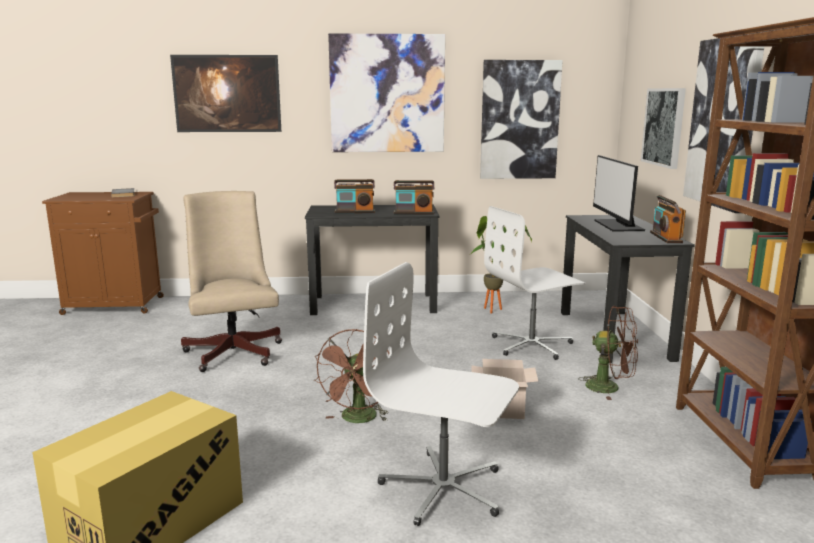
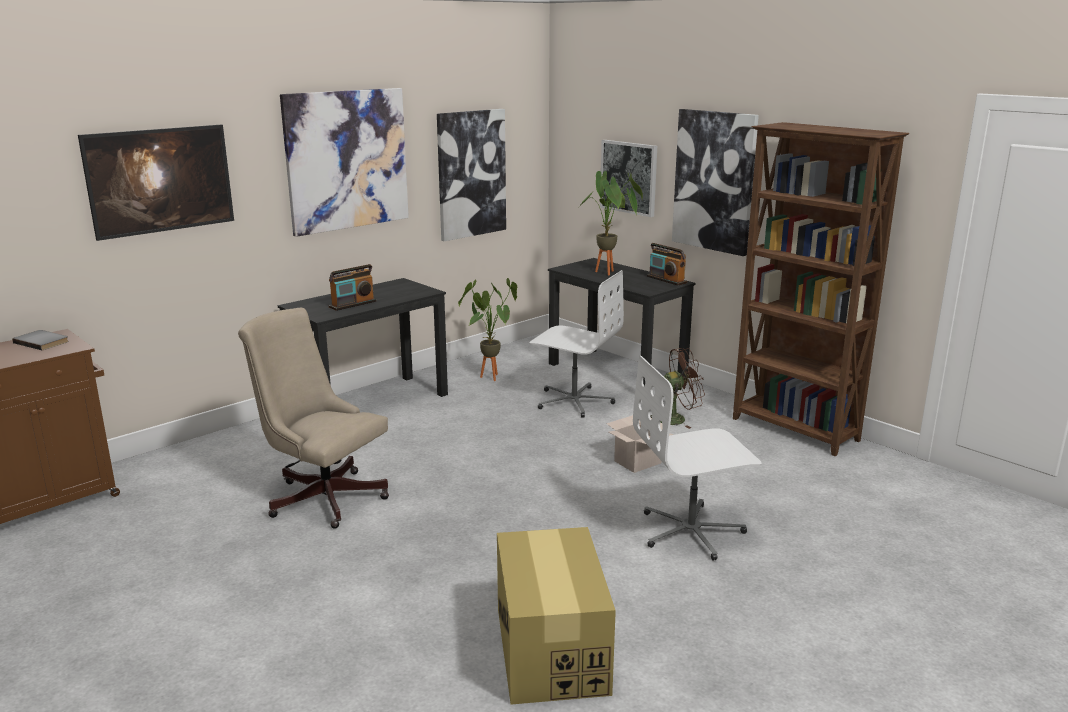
camera: 40 degrees left, 5 degrees up
(358, 420) = (554, 511): brown fan -> none
(414, 213) = (415, 294): radio -> none
(532, 345) = (574, 401): white office chair -> white office chair turned 90 degrees counterclockwise
(617, 225) = (610, 273): monitor -> potted plant

